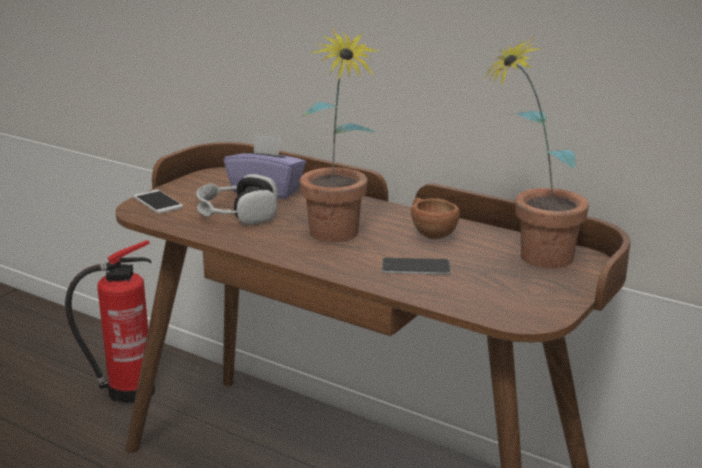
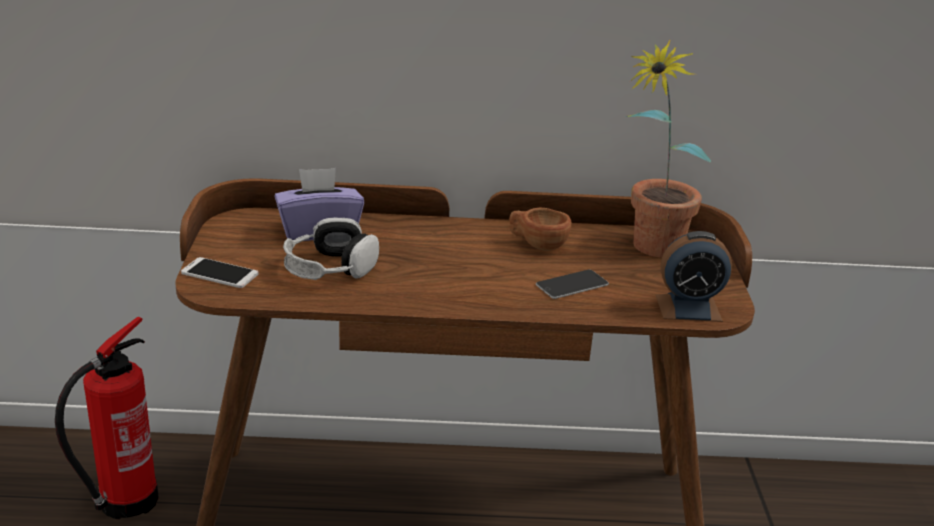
camera: 35 degrees left, 5 degrees up
(337, 238) = (464, 271): potted plant -> none
(499, 308) = (688, 308): none -> alarm clock

